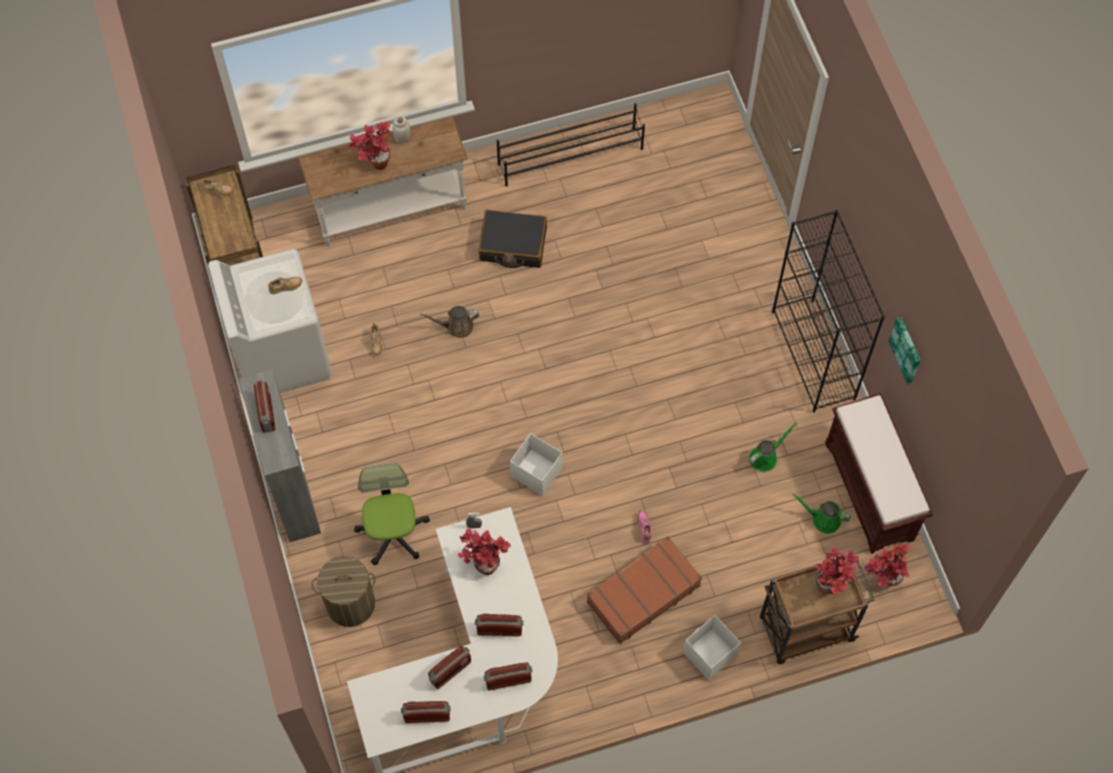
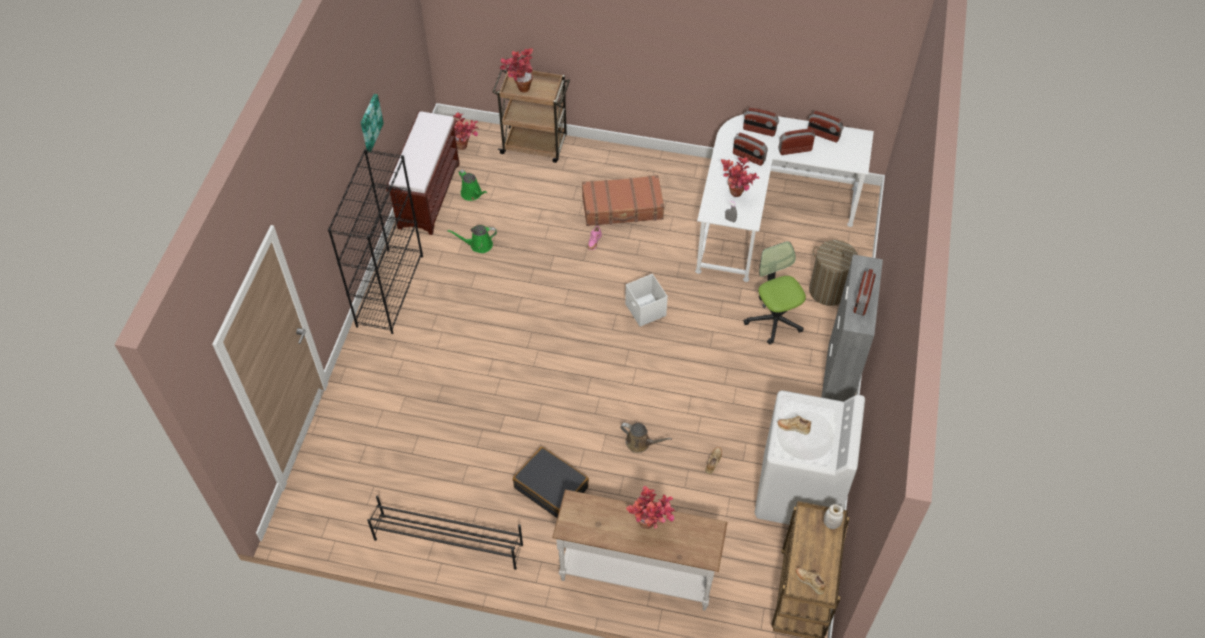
camera: 150 degrees left, 10 degrees down
(393, 533) = (774, 319): office chair -> office chair turned 135 degrees clockwise
(402, 138) = (611, 538): white jar -> white jar (831, 523)
(709, 654) = (604, 159): white storage box -> none

